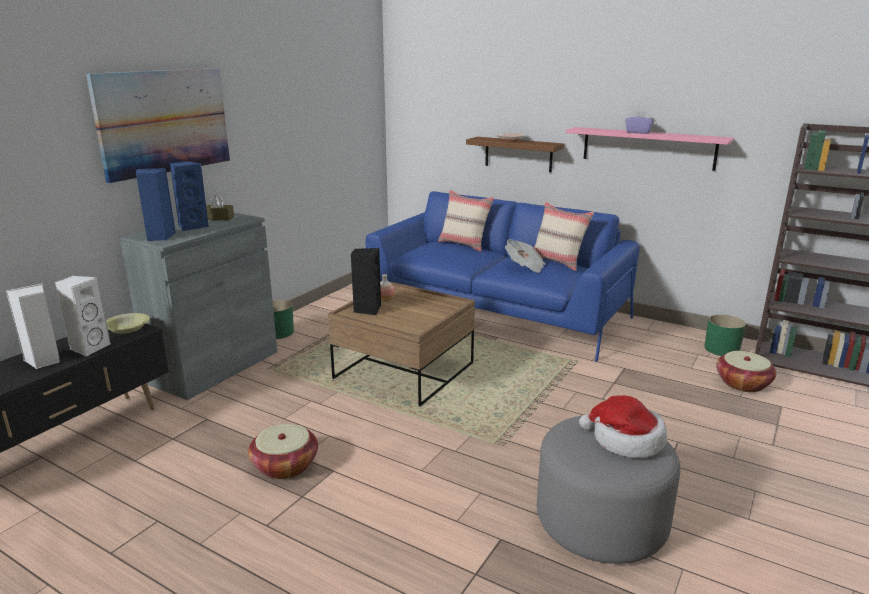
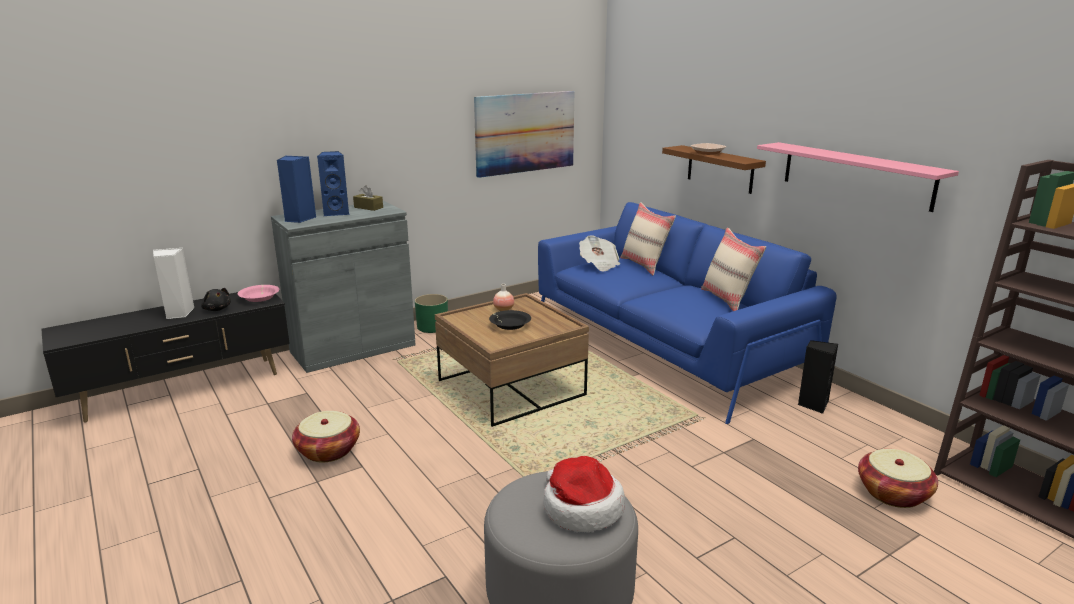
camera: 25 degrees right, 0 degrees up
(89, 348) = (217, 309): white speaker -> black plush toy
(127, 329) = (259, 298): yellow bowl -> pink bowl
(164, 121) = (325, 113): picture -> picture (525, 132)
(367, 309) = (475, 317): black speaker -> black speaker (813, 404)
(406, 311) = (510, 325): none -> black bowl
(525, 266) = (679, 299): newspaper -> newspaper (599, 264)
(638, 132) = (839, 154): purple tissue box -> none
(721, 349) = (907, 445): green planter -> none

